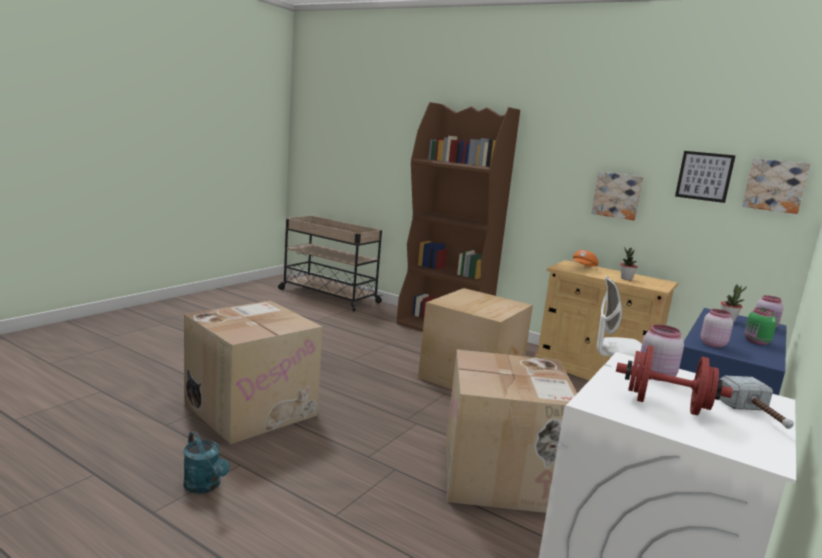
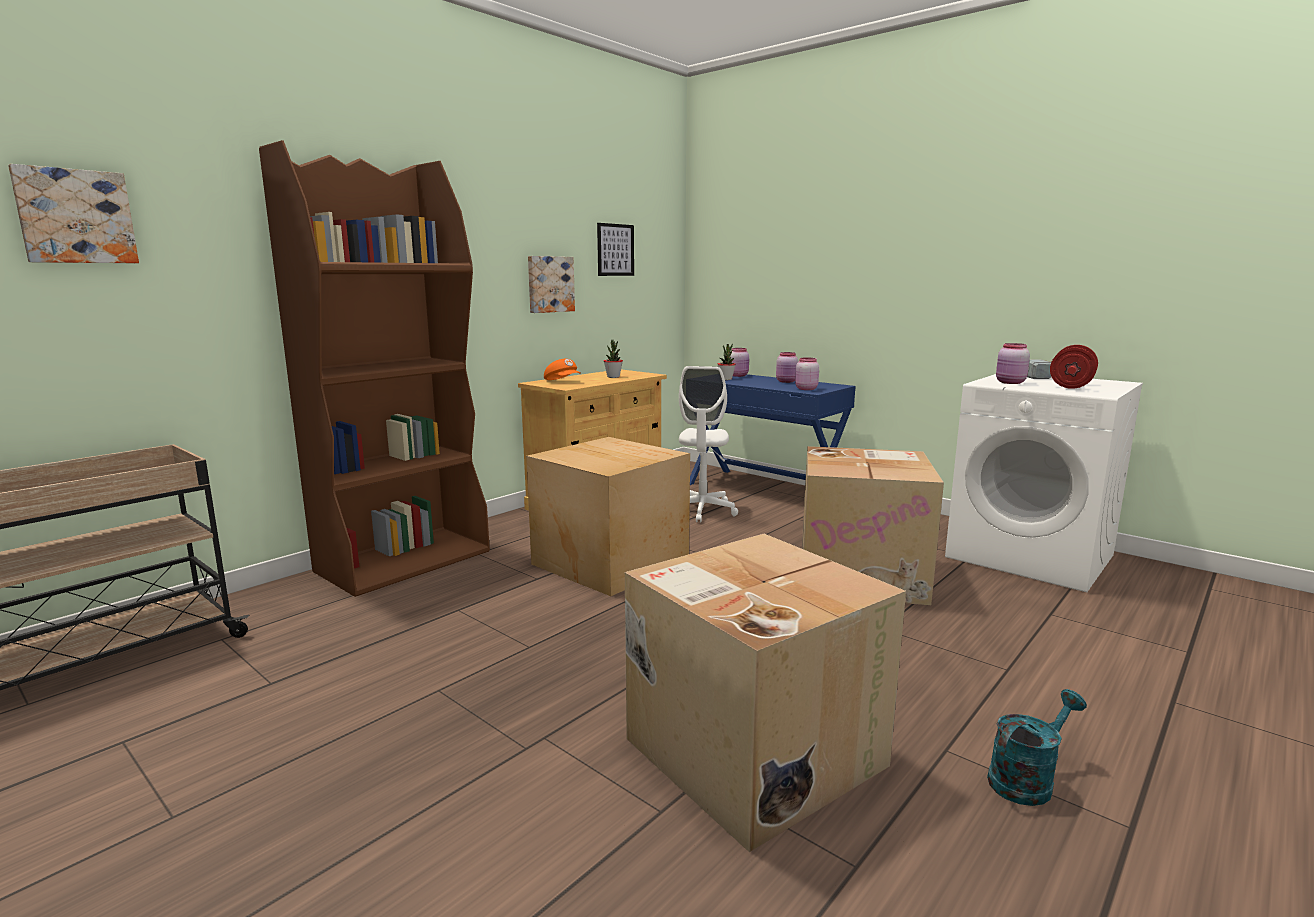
camera: 80 degrees left, 0 degrees up
(756, 342) = (786, 381): green jar -> pink jar
(775, 185) = (659, 253): picture -> picture (75, 216)

